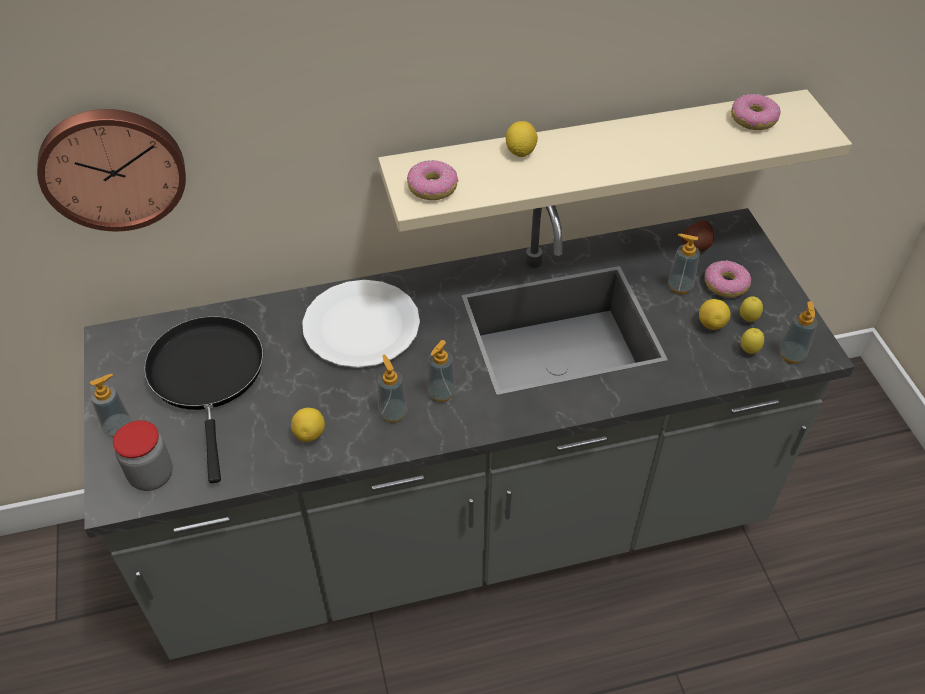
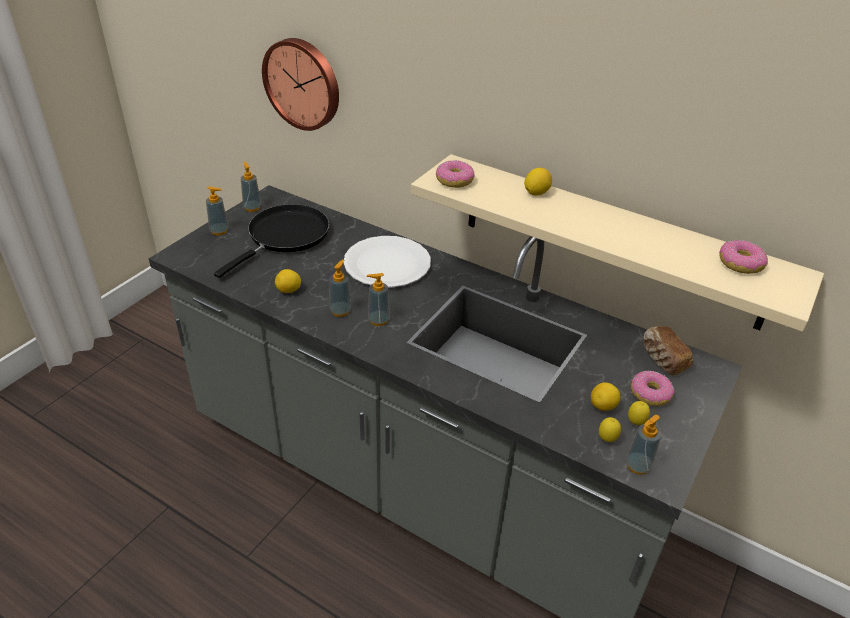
camera: 45 degrees right, 10 degrees down
(152, 475) = (202, 258): jar -> none
(679, 286) = (613, 372): soap dispenser -> soap dispenser (252, 208)
(696, 246) = (662, 360): potato -> bread

